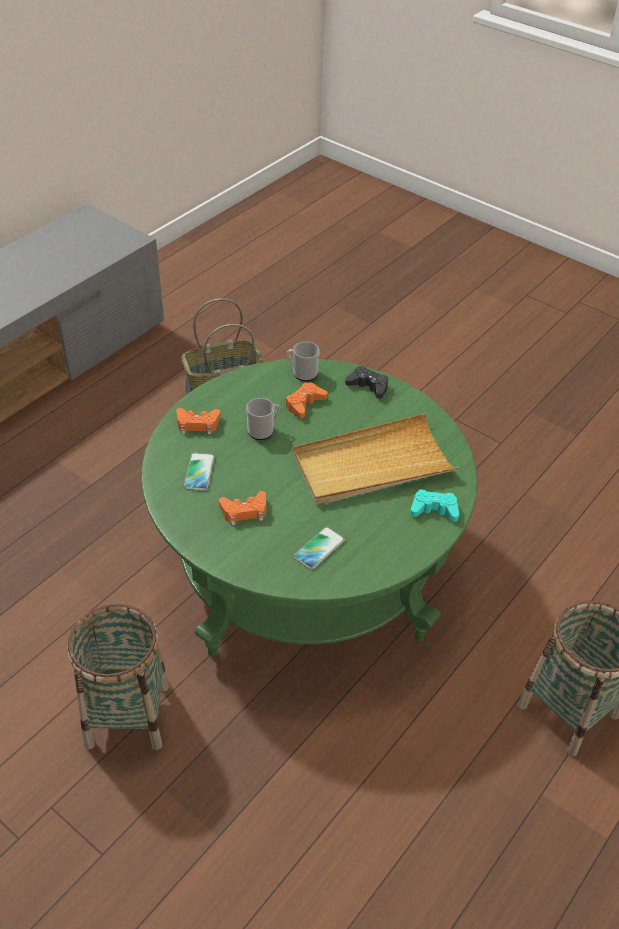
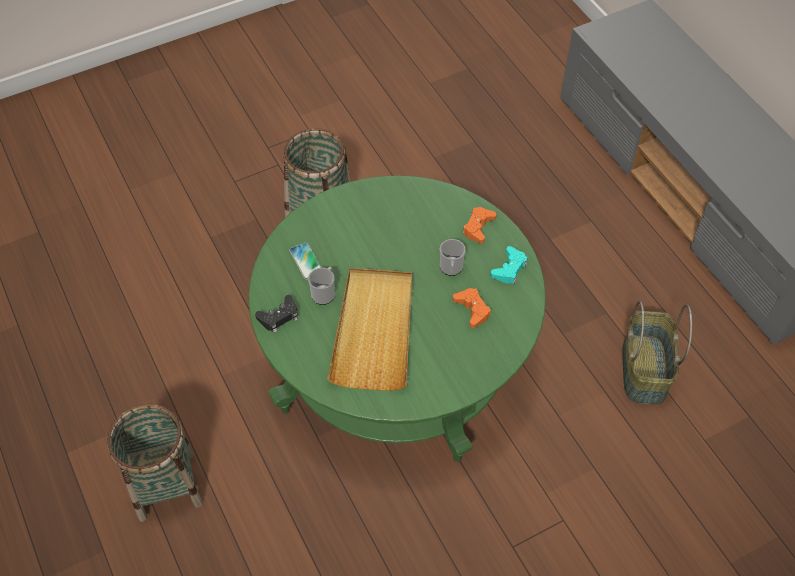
camera: 115 degrees right, 10 degrees up
(199, 472) = (422, 213): phone -> none
(244, 511) = (366, 229): orange game controller -> none
(302, 373) = (516, 323): mug -> mug (324, 293)
(368, 386) = (476, 369): black game controller -> black game controller (279, 317)
(434, 510) = (302, 353): turquoise game controller -> turquoise game controller (509, 269)

